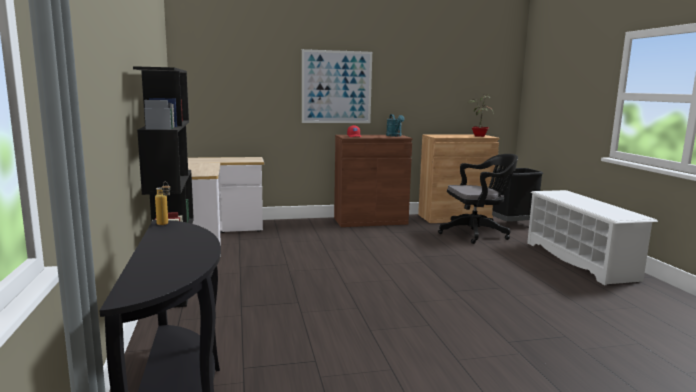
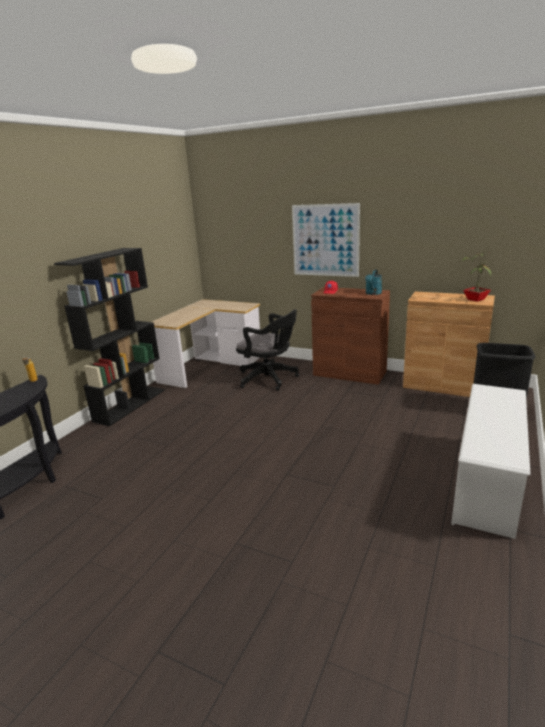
camera: 40 degrees right, 10 degrees up
(477, 233) = (429, 412): black office chair -> black office chair (270, 379)

